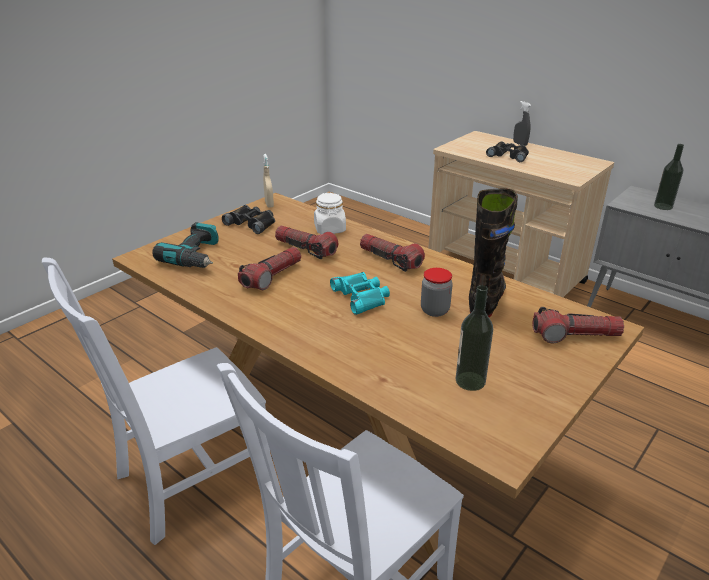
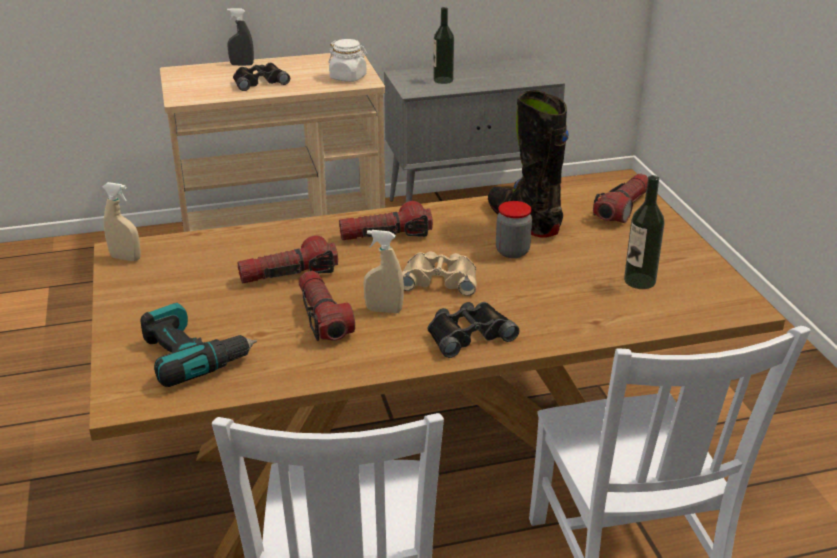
camera: 55 degrees left, 0 degrees up
(252, 223) = (161, 287): black binoculars -> black binoculars (468, 334)
(301, 292) = (384, 310): none -> beige spray bottle
(330, 229) = (262, 243): white jar -> white jar (348, 77)
(361, 297) = (439, 279): turquoise binoculars -> beige binoculars

